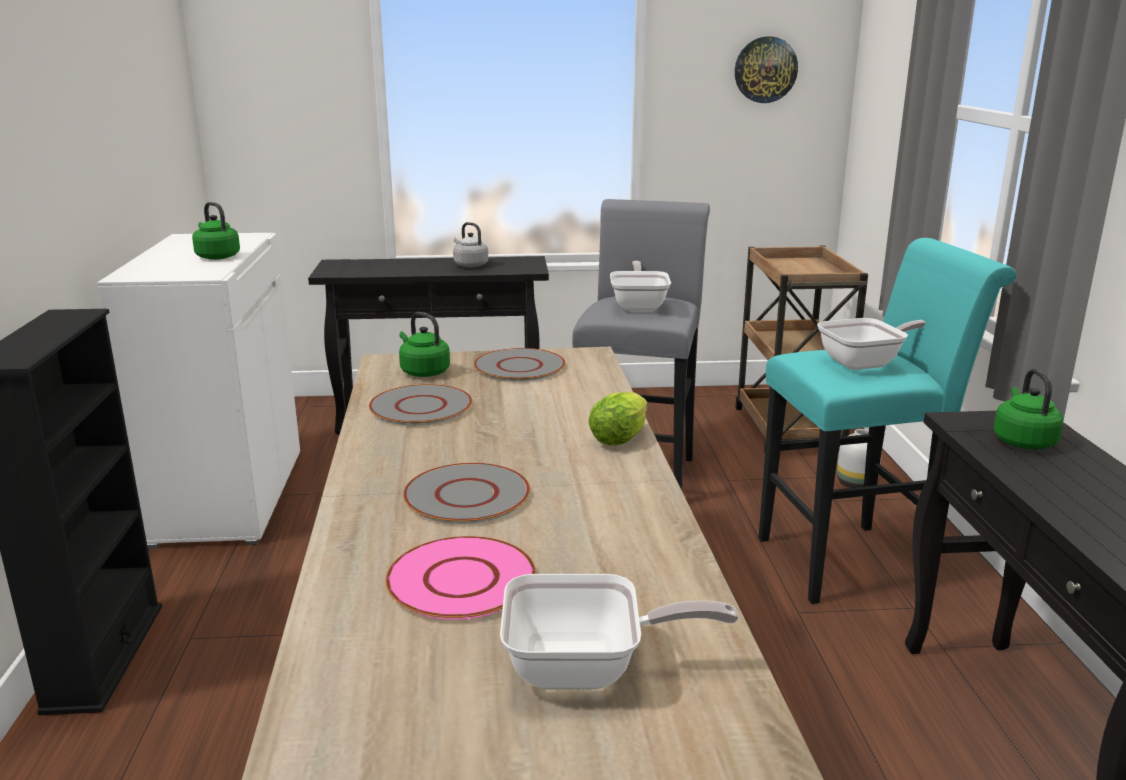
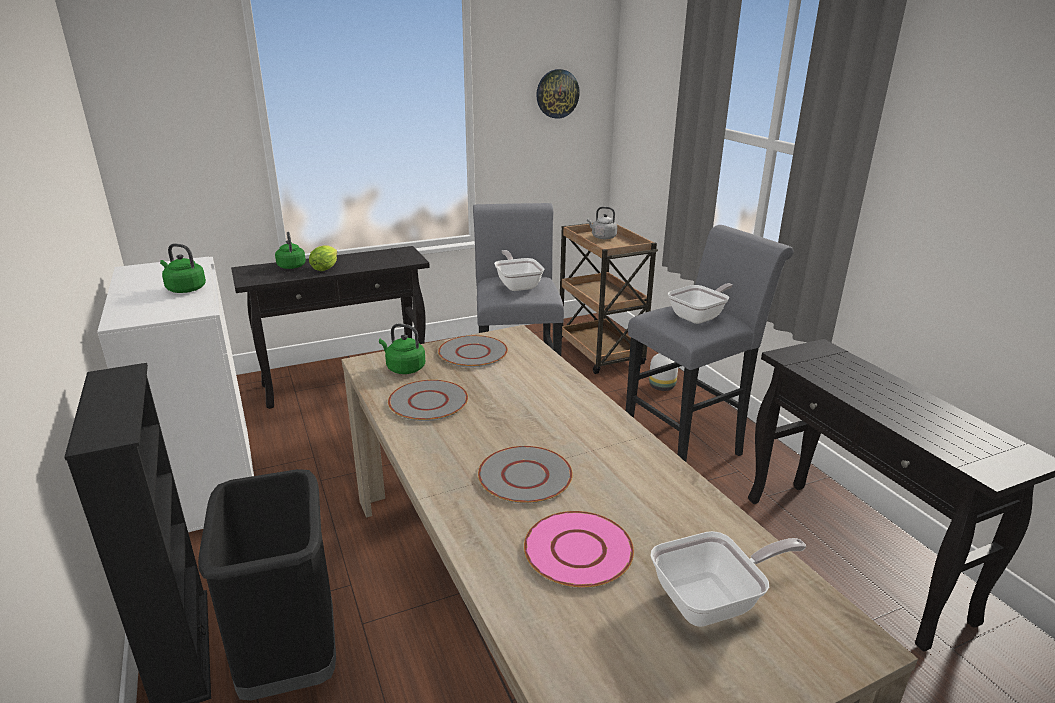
camera: 20 degrees left, 5 degrees up
(204, 694) = (289, 659): none -> black trash can
(469, 265) = (361, 260): grey kettle -> grey kettle (602, 237)
(621, 437) = (591, 404): lettuce -> lettuce (326, 268)
(853, 561) = (688, 445): turquoise stool -> grey stool
(1022, 441) = (830, 366): green kettle -> green kettle (291, 266)

